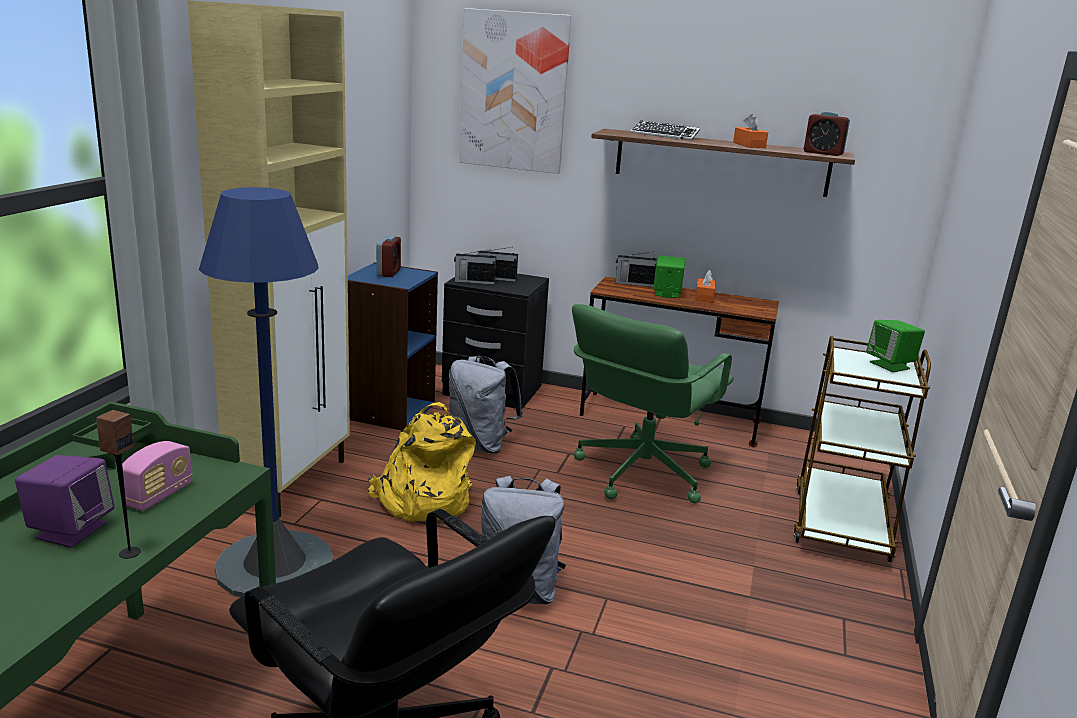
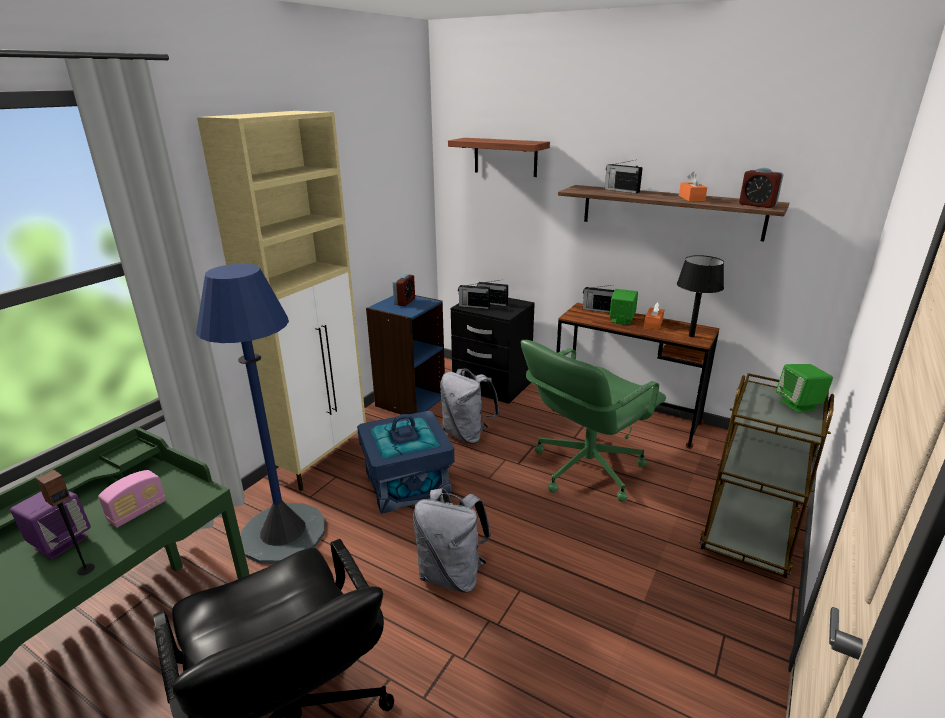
camera: 15 degrees right, 5 degrees up
(422, 501) = (407, 483): yellow backpack -> blue storage box
(514, 91) = (505, 157): picture -> shelf
(664, 135) = (621, 190): keyboard -> radio
(751, 308) = (691, 336): none -> black table lamp

